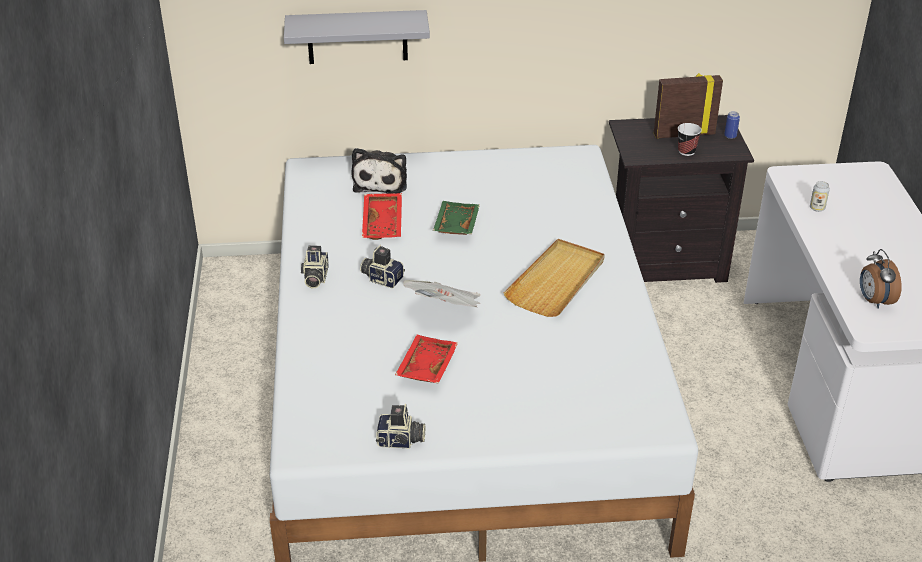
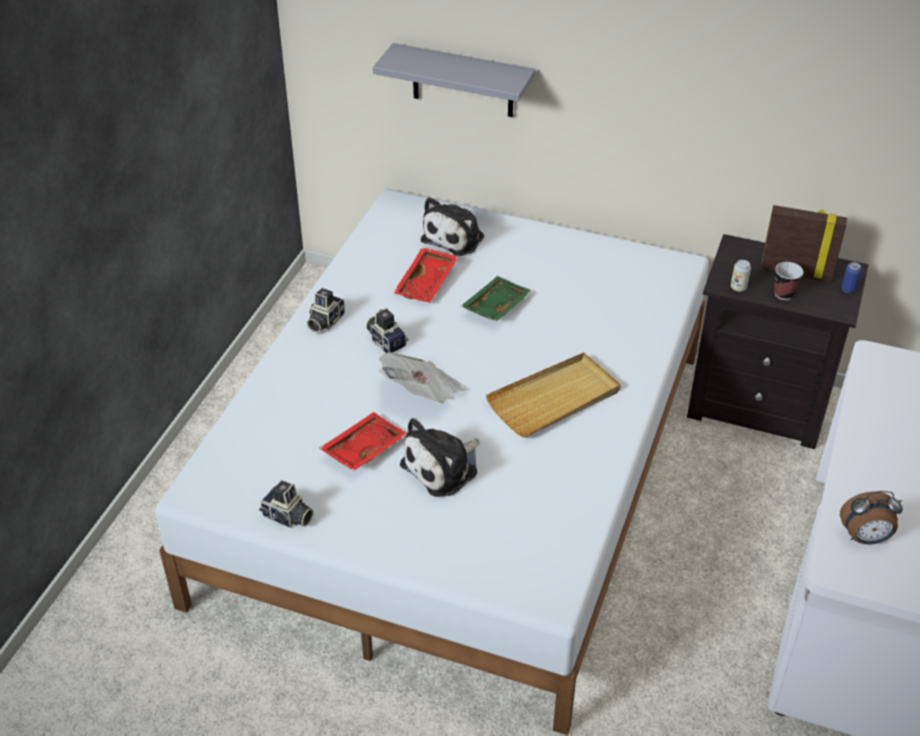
camera: 25 degrees right, 5 degrees up
(505, 360) = (443, 467): none -> plush toy
(817, 208) = (880, 406): can -> can (738, 287)
(873, 300) = (865, 538): alarm clock -> alarm clock turned 105 degrees counterclockwise

